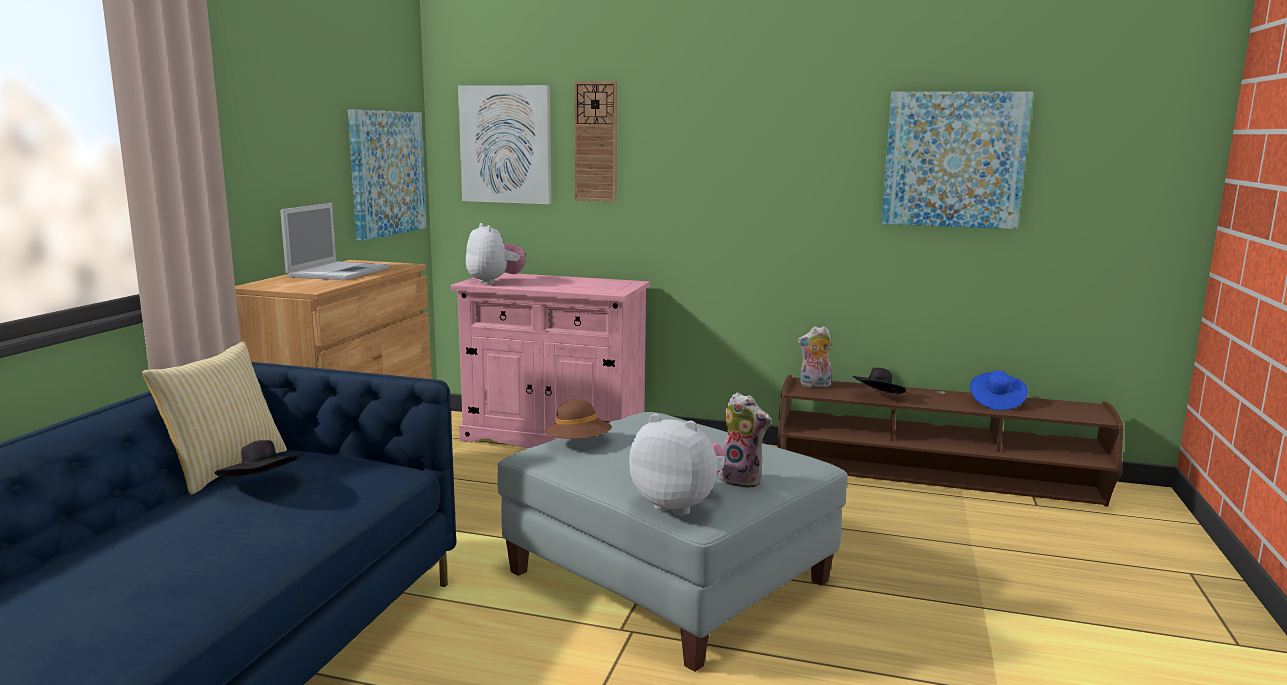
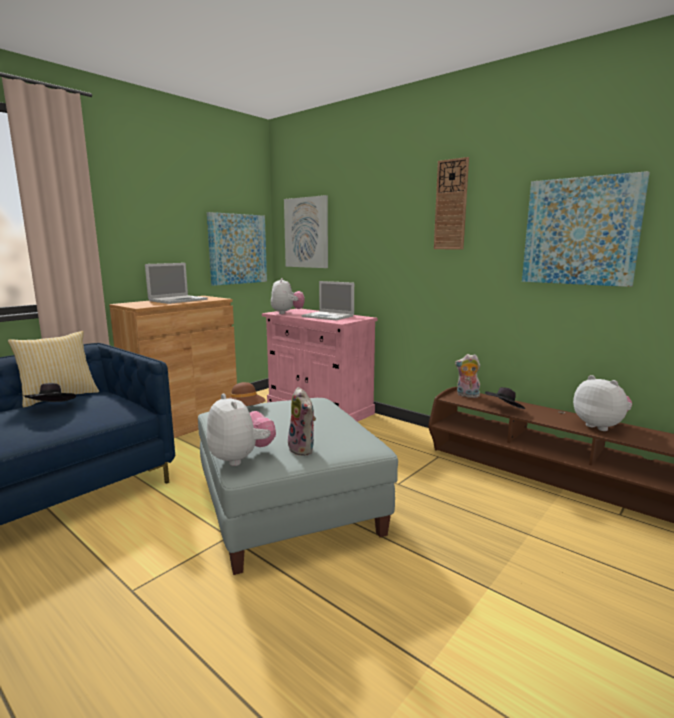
camera: 25 degrees right, 0 degrees up
(575, 284) = (328, 316): none -> laptop
(596, 142) = (350, 229): wall clock -> wall clock (451, 205)
(996, 403) = (600, 426): blue hat -> plush toy

